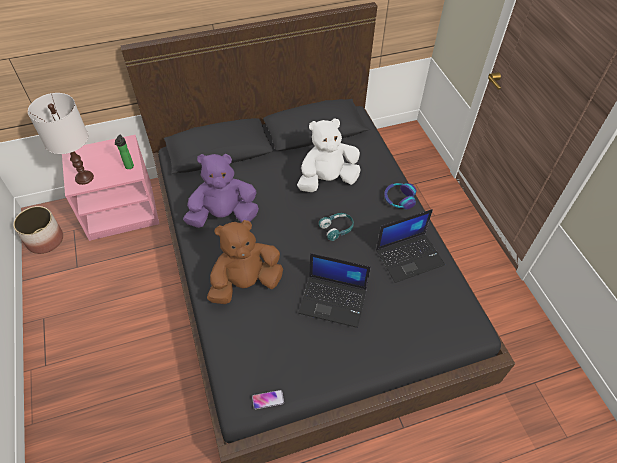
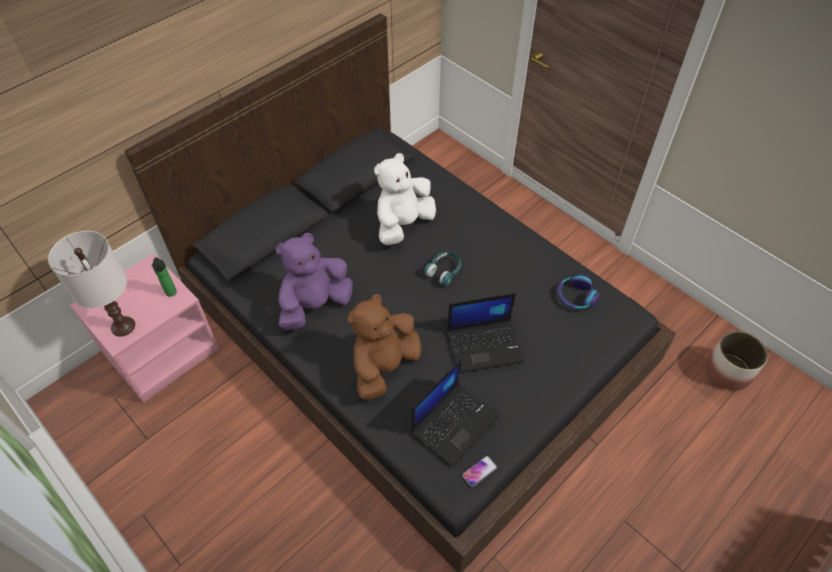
camera: 25 degrees left, 0 degrees up
(45, 240) = (85, 426): planter -> planter (728, 372)
(399, 199) = (487, 216): headphones -> headphones (575, 297)
(410, 256) = (531, 271): laptop -> laptop (454, 422)

